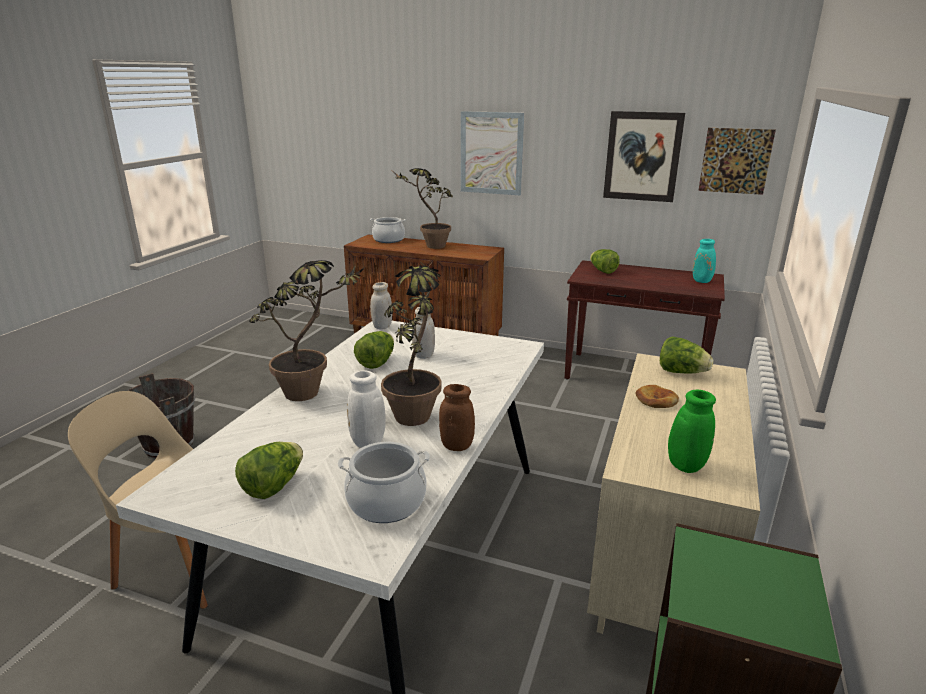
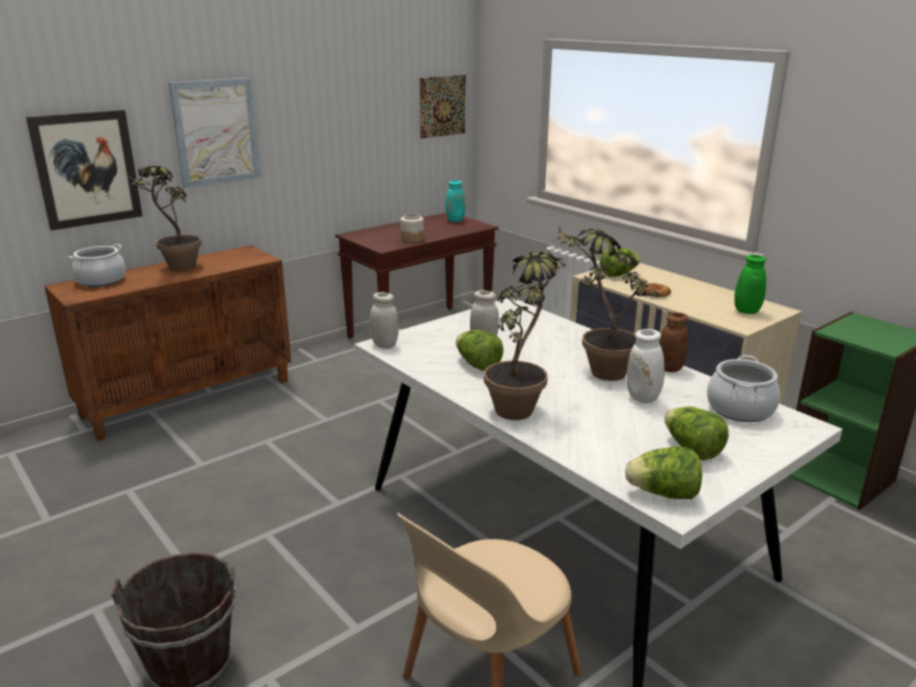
camera: 60 degrees left, 0 degrees up
(602, 271) = (378, 237): lettuce -> lettuce (663, 494)
(619, 281) = (412, 239): none -> jar
(642, 156) = (372, 113): picture -> picture (86, 169)

